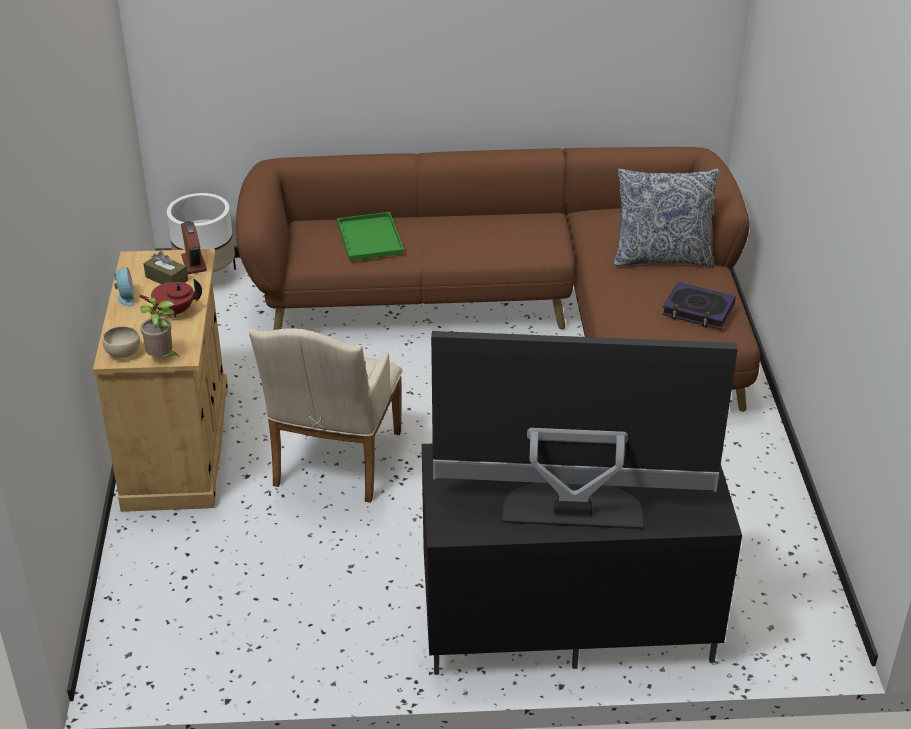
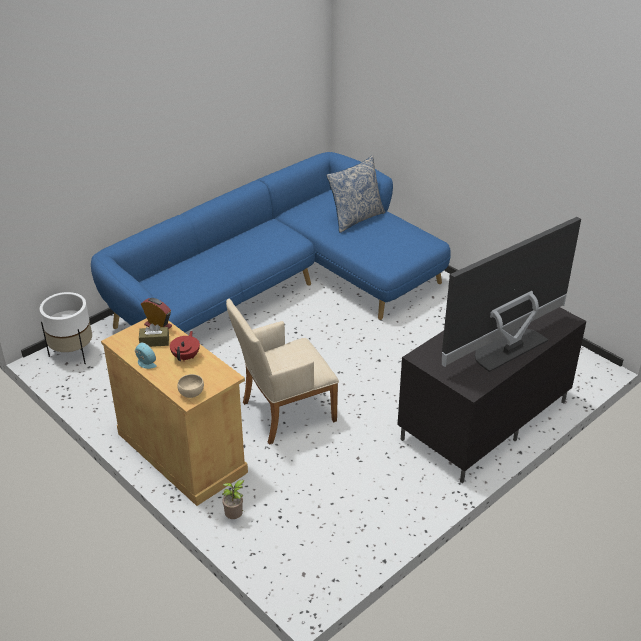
camera: 40 degrees left, 0 degrees up
(162, 358) = (218, 384): potted plant -> potted plant (235, 517)
(174, 311) = (186, 356): red teapot -> red teapot turned 150 degrees clockwise
(334, 464) = (283, 413): beige armchair -> beige armchair turned 90 degrees clockwise
(369, 237) = (189, 275): green tray -> none
(524, 312) = (280, 285): brown sofa -> blue sofa
(698, 310) = (405, 237): book -> none

